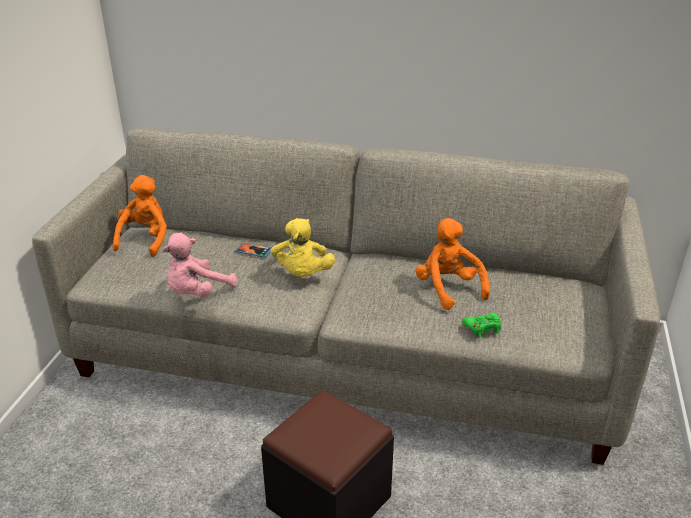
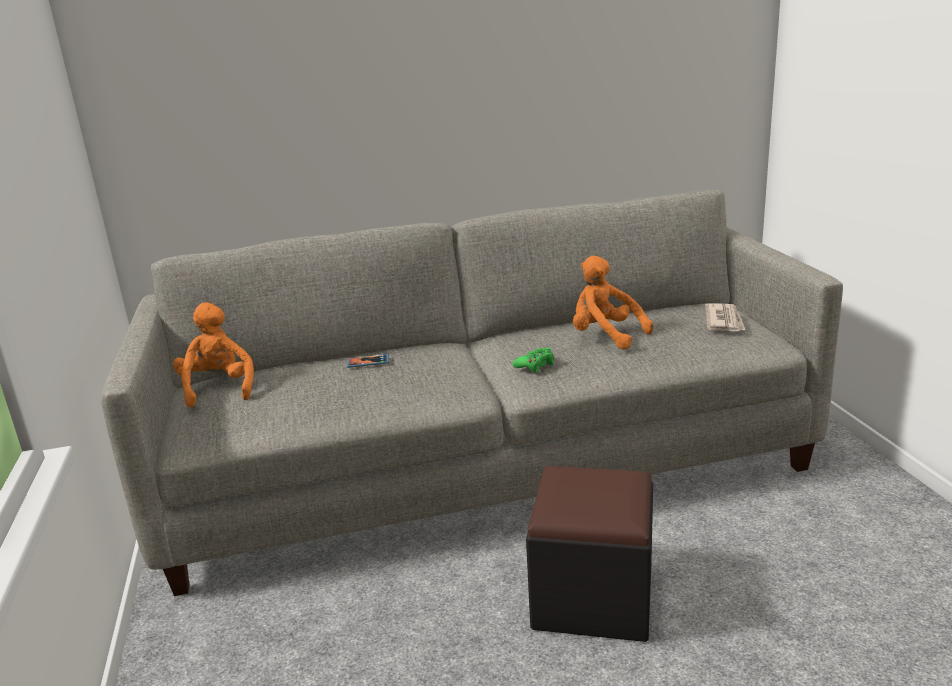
camera: 25 degrees left, 10 degrees down
(197, 293) = (343, 411): pink plush toy -> none
(302, 274) = (444, 366): yellow plush toy -> none
(483, 328) = (672, 353): green game controller -> green game controller (535, 365)
(565, 308) = (724, 321): none -> newspaper

